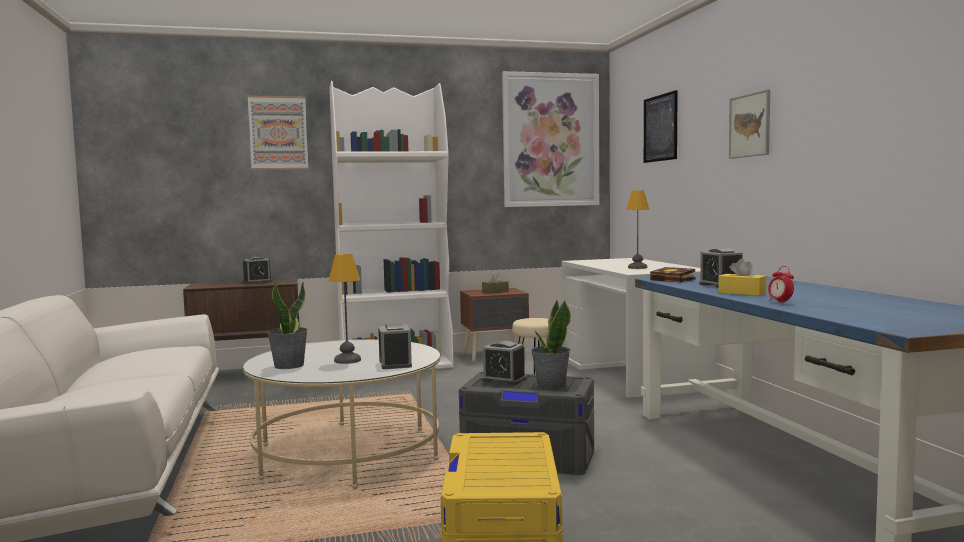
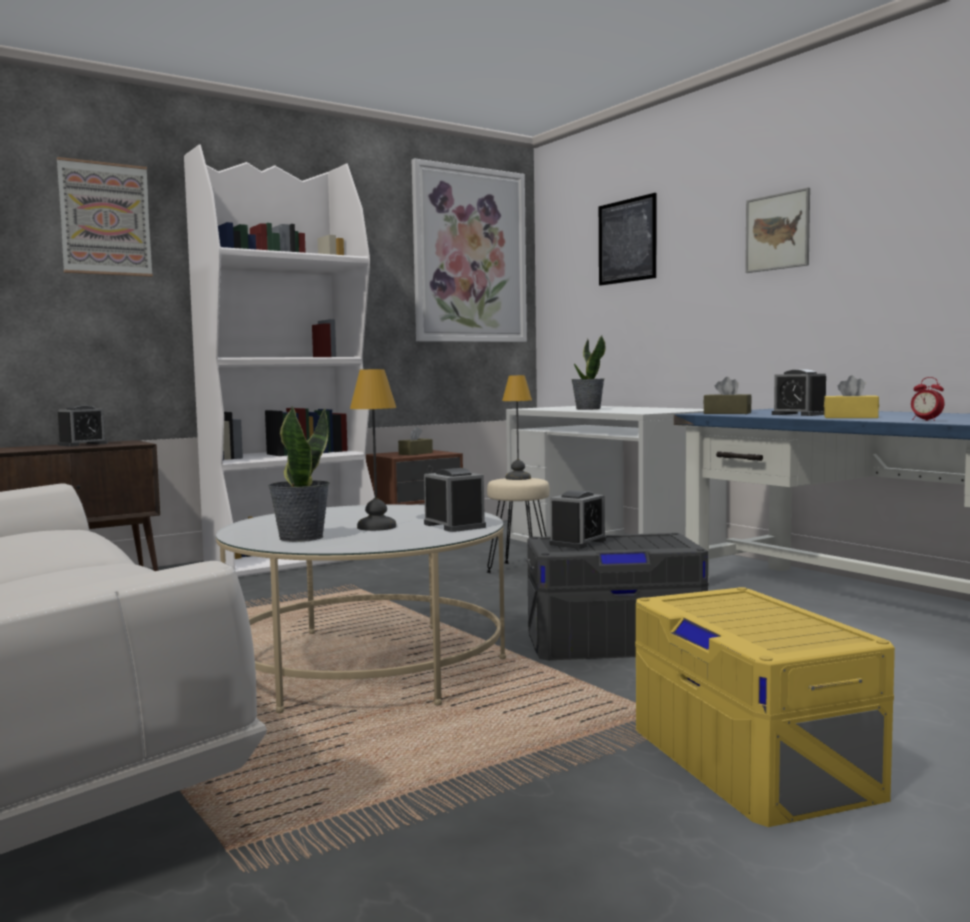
camera: 20 degrees left, 0 degrees up
(503, 379) = (577, 542): alarm clock -> alarm clock turned 60 degrees counterclockwise
(551, 384) = (646, 542): potted plant -> potted plant (588, 409)
(638, 267) = (629, 410): table lamp -> table lamp (518, 478)
(674, 280) = (727, 413): book -> brown tissue box

